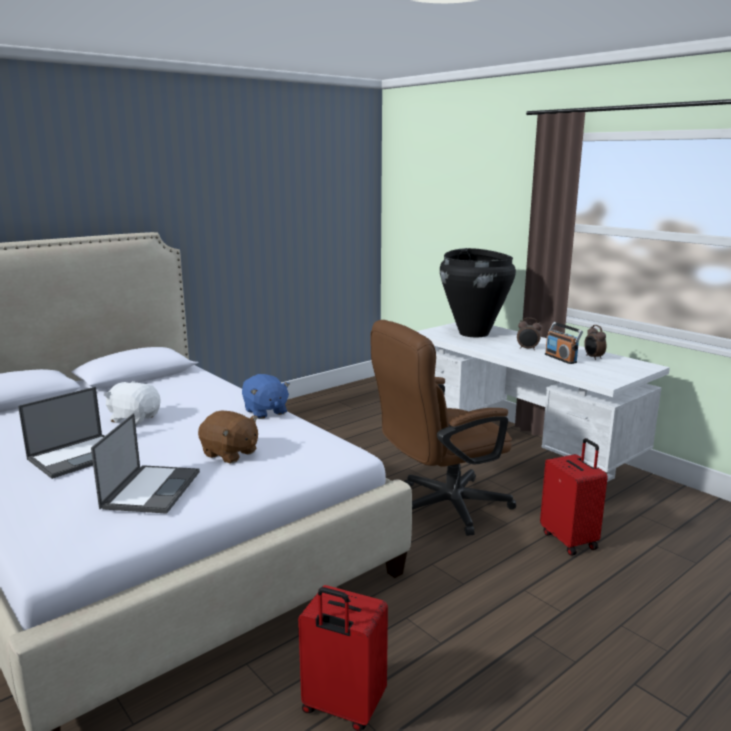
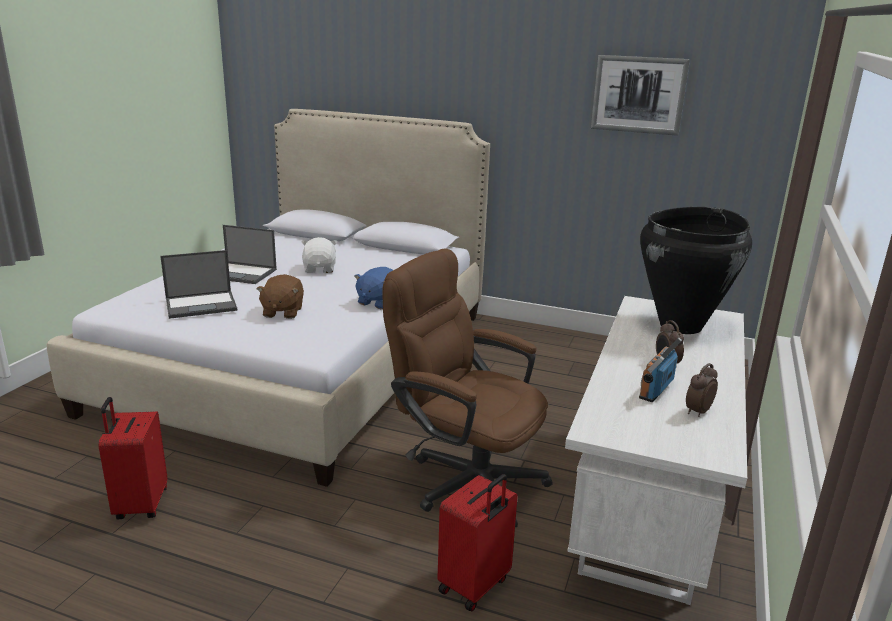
camera: 60 degrees right, 5 degrees up
(287, 187) = (638, 94): none -> picture

